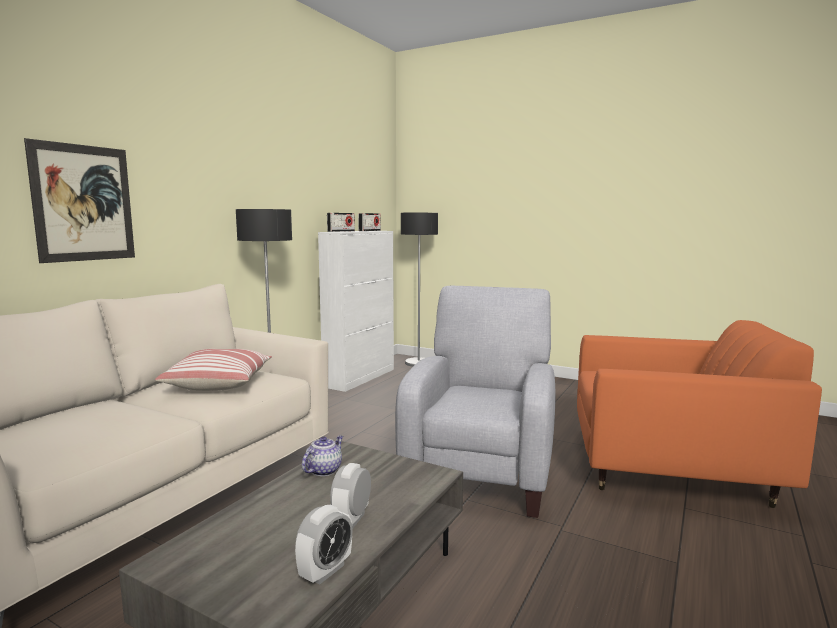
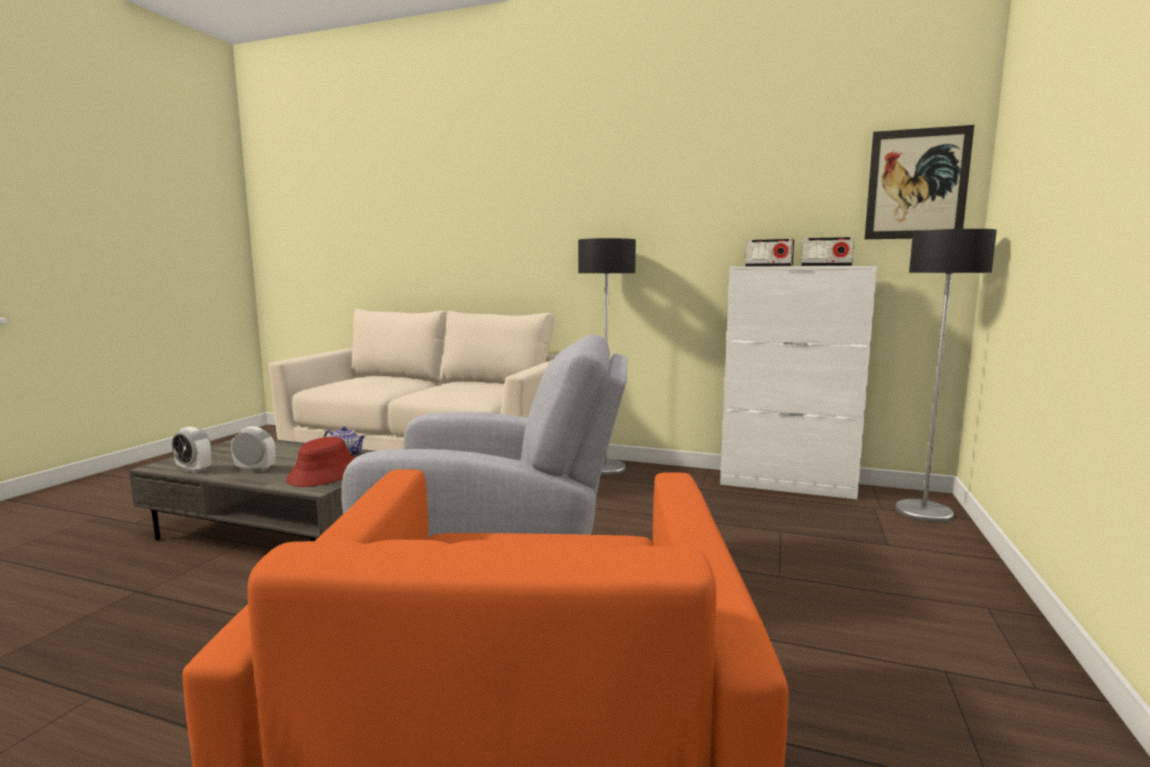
camera: 80 degrees right, 0 degrees up
(84, 203) = (472, 242): picture -> picture (917, 184)
(219, 383) = (457, 389): pillow -> none
(389, 475) = (325, 473): none -> red hat

